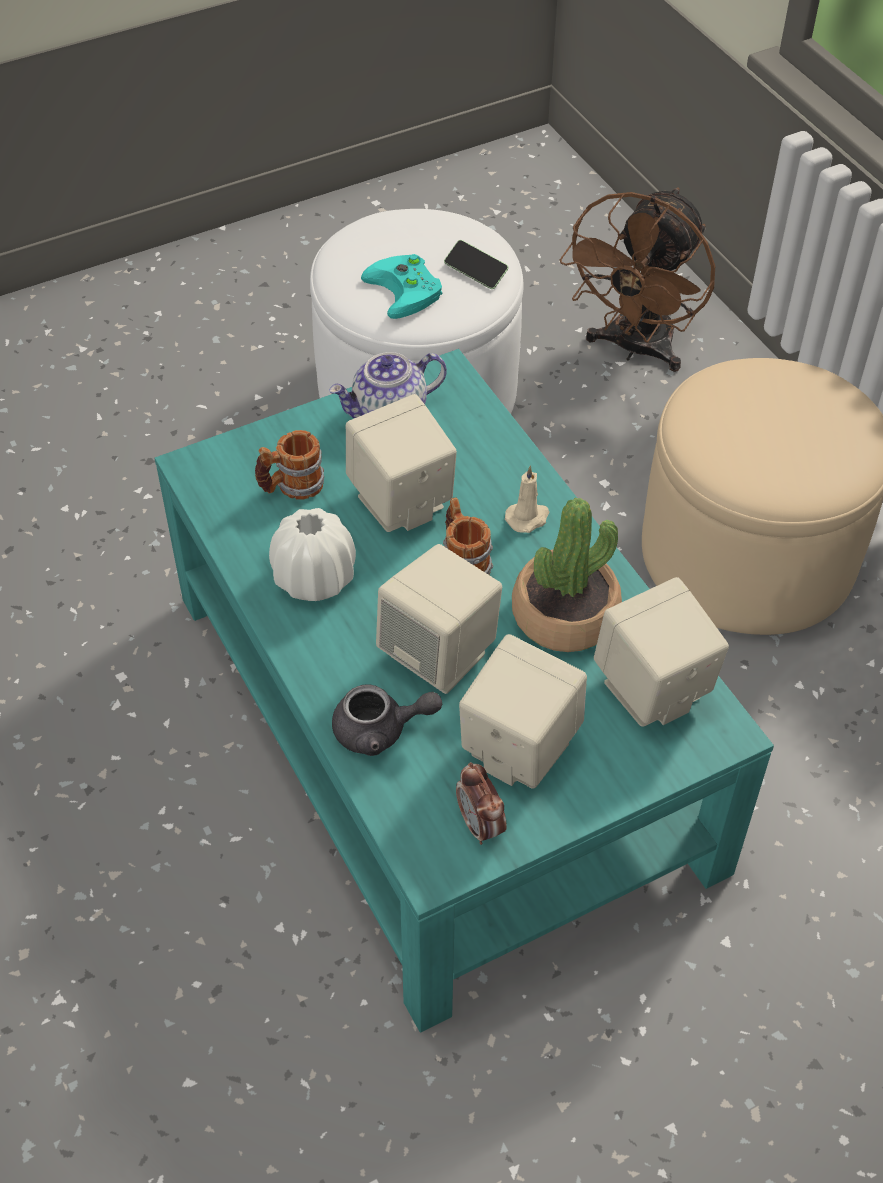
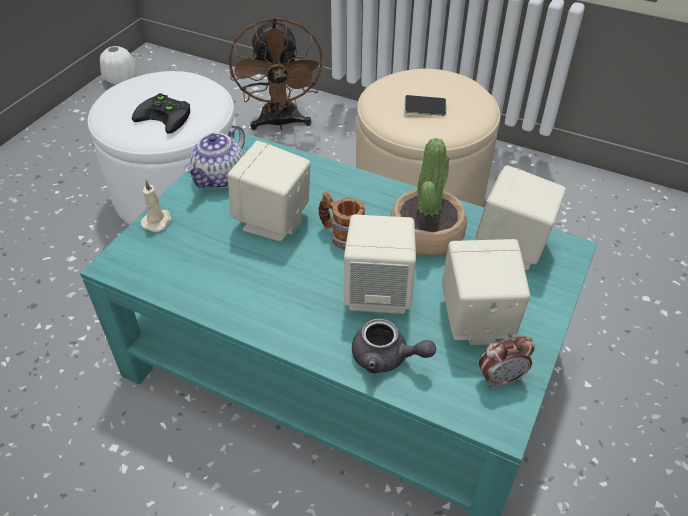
camera: 35 degrees left, 5 degrees down
(291, 486) = (194, 245): mug -> none
(314, 578) = (258, 290): white vase -> white vase (121, 79)
(380, 731) = (387, 358): grey teapot -> grey teapot turned 60 degrees clockwise
(407, 291) = (167, 116): turquoise game controller -> black game controller
(475, 272) = (199, 92): phone -> phone (424, 110)
(480, 826) = (501, 378): alarm clock -> alarm clock turned 45 degrees counterclockwise
(528, 518) = (355, 194): beige candle -> beige candle (158, 221)

